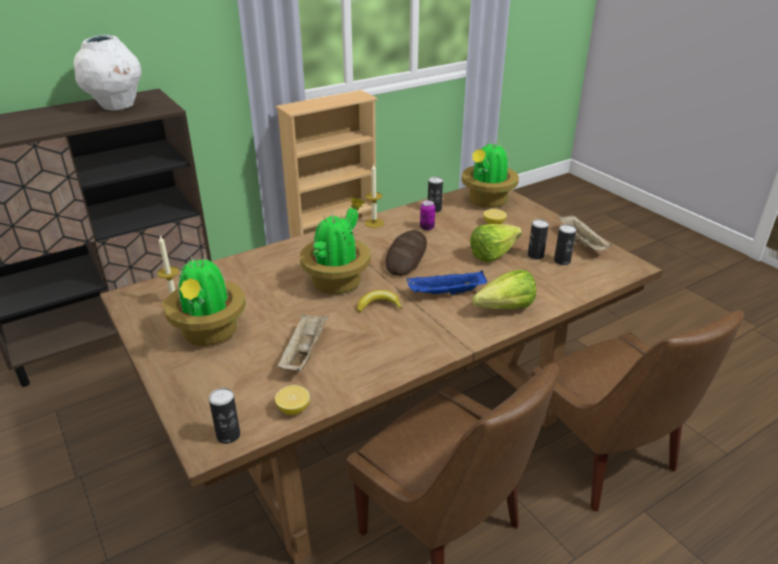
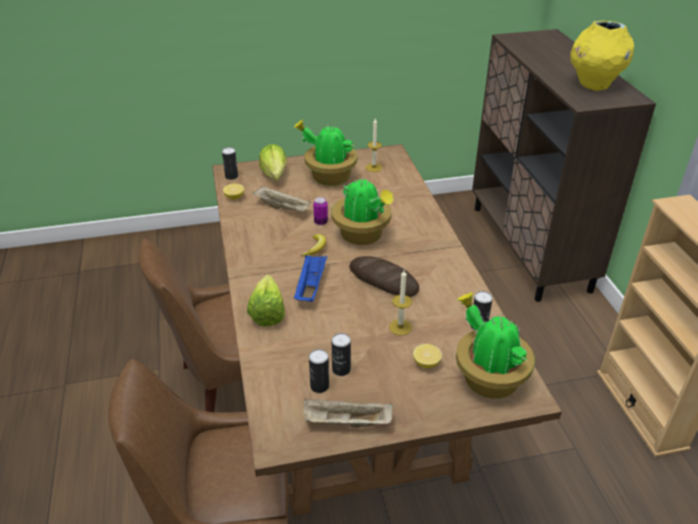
camera: 110 degrees right, 5 degrees up
(117, 107) = (593, 85): white vase -> yellow vase
(374, 223) = (460, 276): candle -> candle (400, 327)
(427, 227) = (436, 308): can -> can (321, 222)
(497, 254) = (358, 341): lettuce -> lettuce (274, 177)

